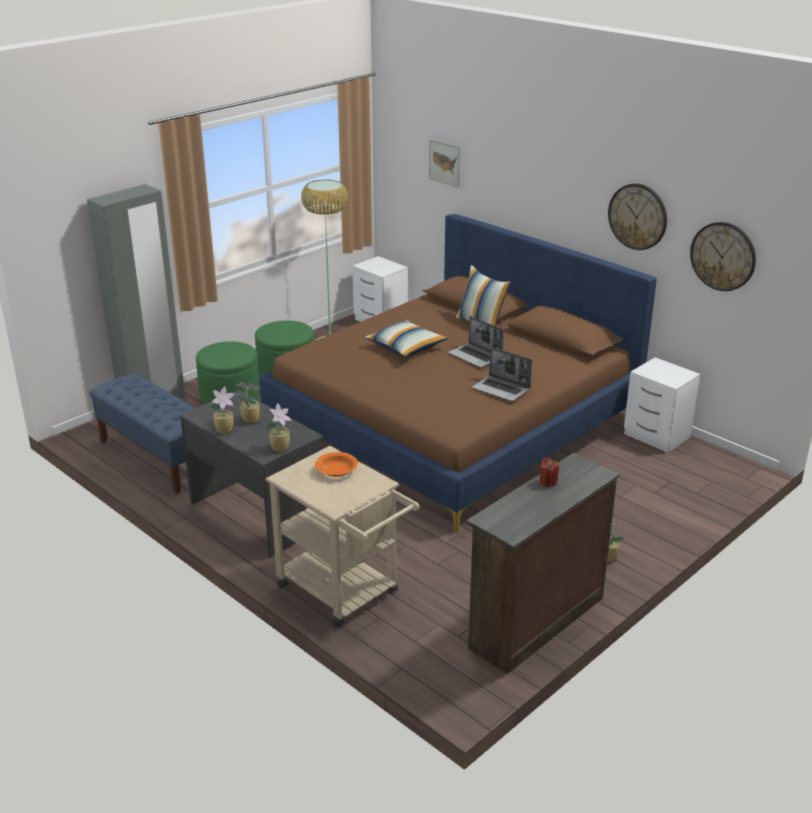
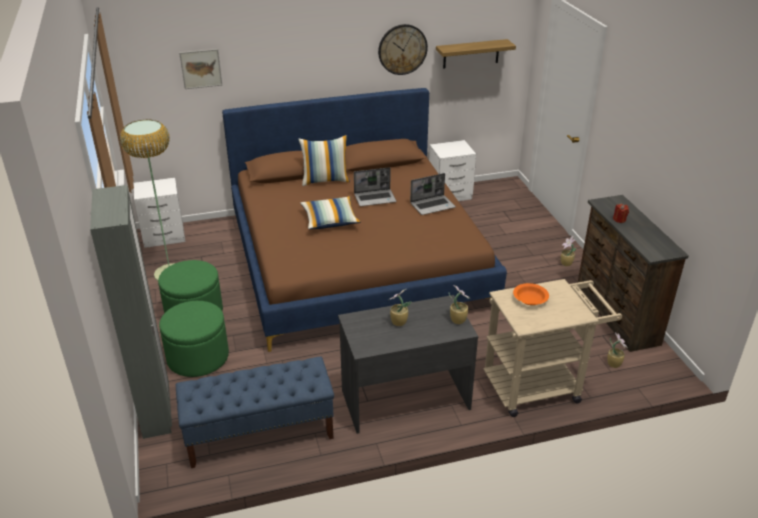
camera: 60 degrees left, 5 degrees up
(225, 430) = (405, 340): potted plant -> potted plant (614, 363)
(723, 256) = (471, 54): wall clock -> shelf

